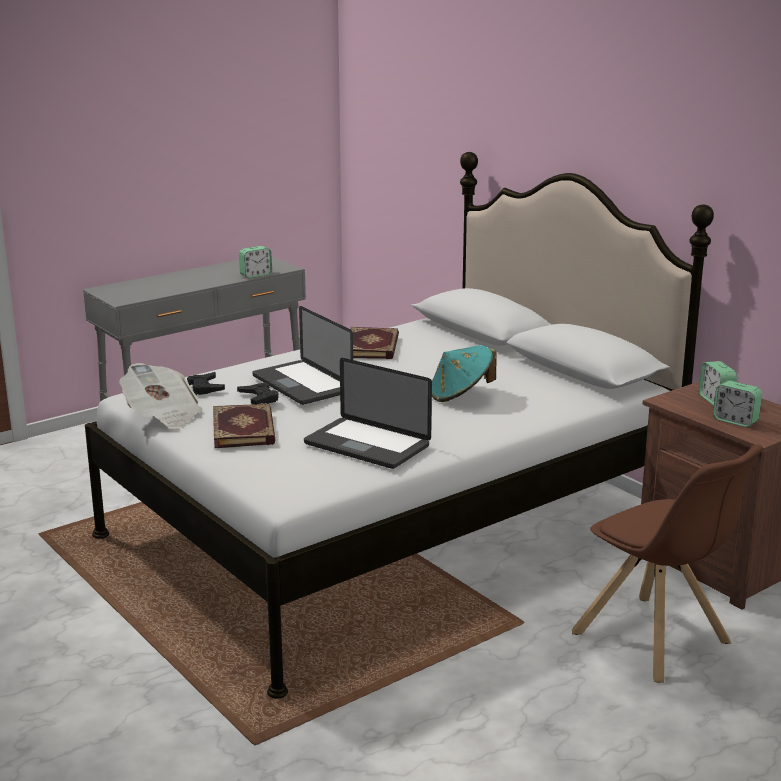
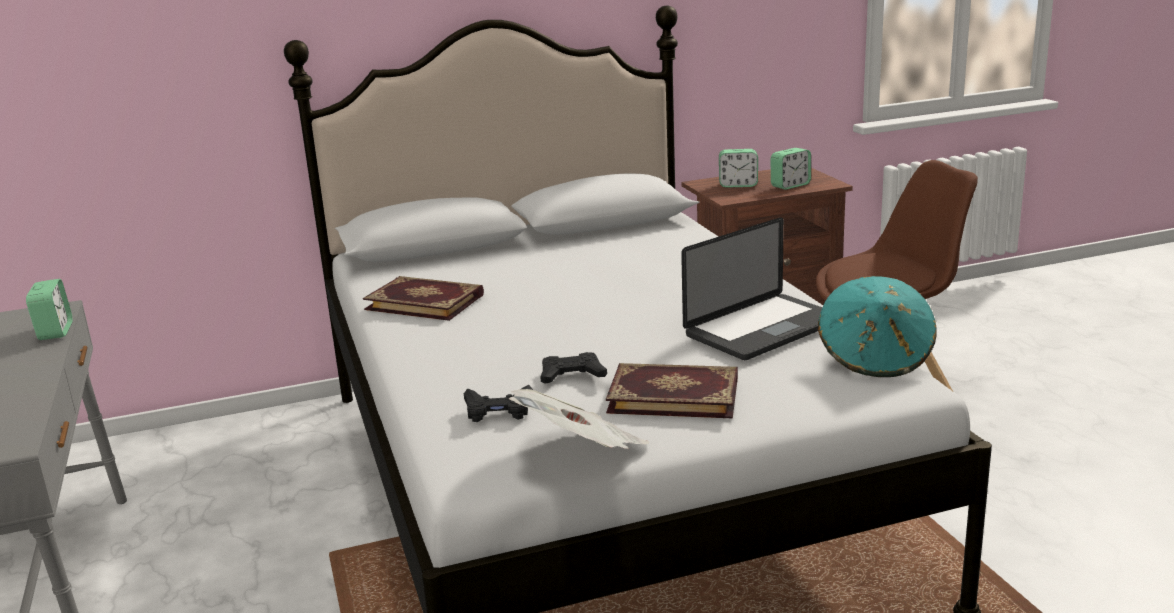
camera: 70 degrees left, 0 degrees up
(302, 384) = (538, 347): laptop -> none
(461, 395) = (635, 274): turquoise hat -> turquoise hat (875, 358)

